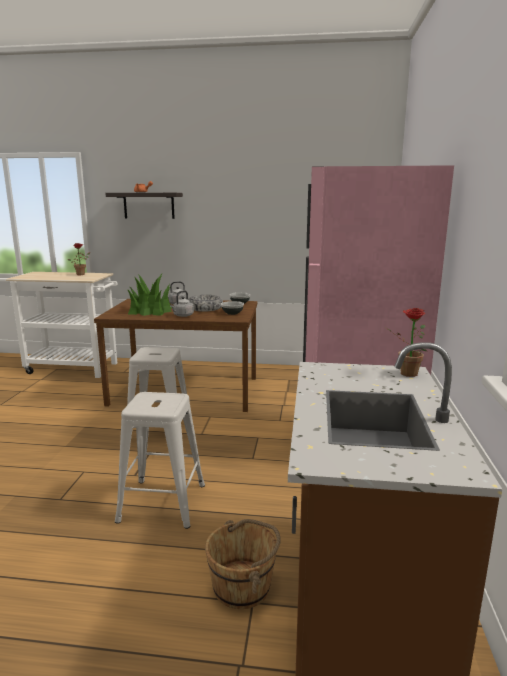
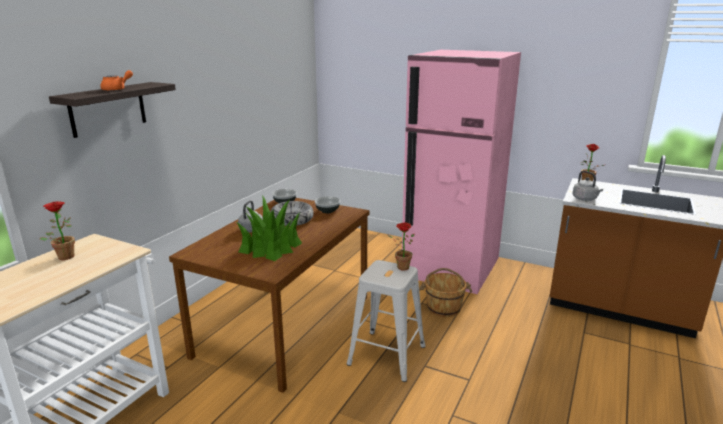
camera: 70 degrees left, 5 degrees up
(162, 503) = (519, 367): white stool -> none
(166, 355) = (400, 267): none -> potted plant
(182, 316) = (315, 233): grey kettle -> grey kettle (585, 199)
(243, 586) = (616, 345): brown bucket -> brown bucket (443, 307)

